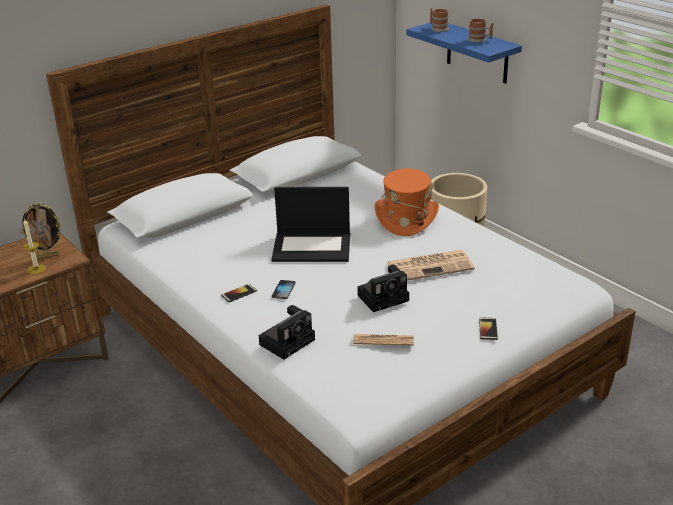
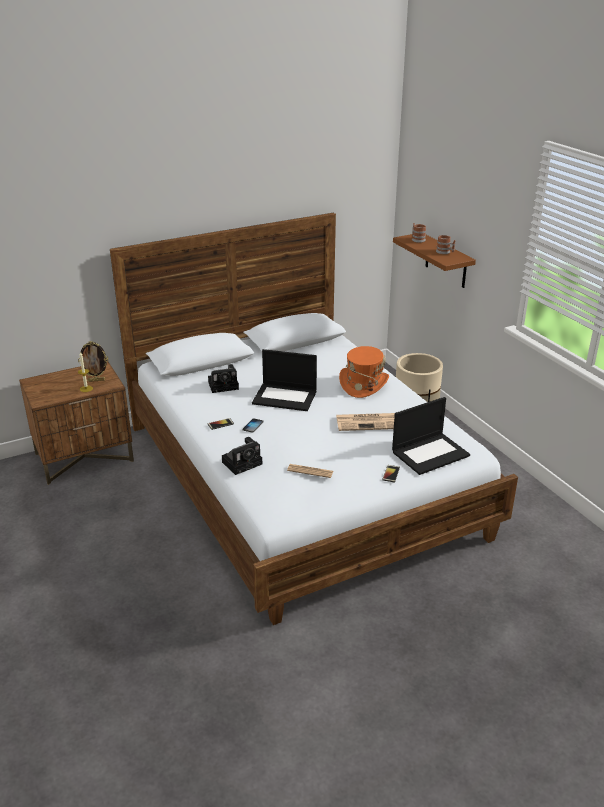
camera: 10 degrees right, 0 degrees up
(384, 297) = (323, 441): camera -> camera (224, 385)
(477, 52) = (446, 261): blue shelf -> brown shelf
(526, 295) = (430, 453): none -> laptop

